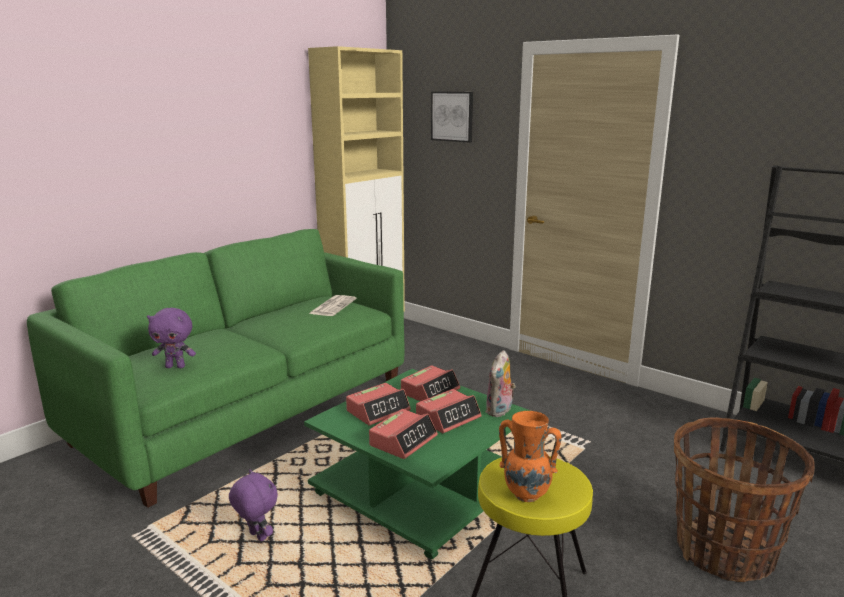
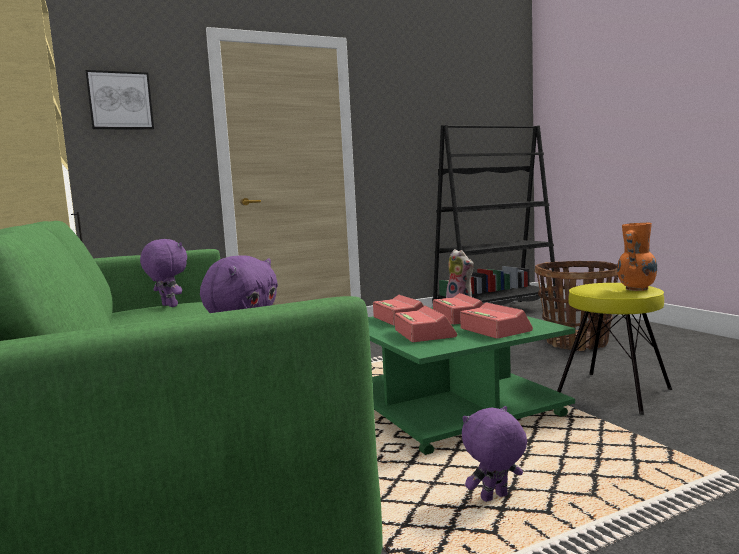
camera: 65 degrees left, 10 degrees down
(333, 306) = (168, 306): newspaper -> purple plush toy

